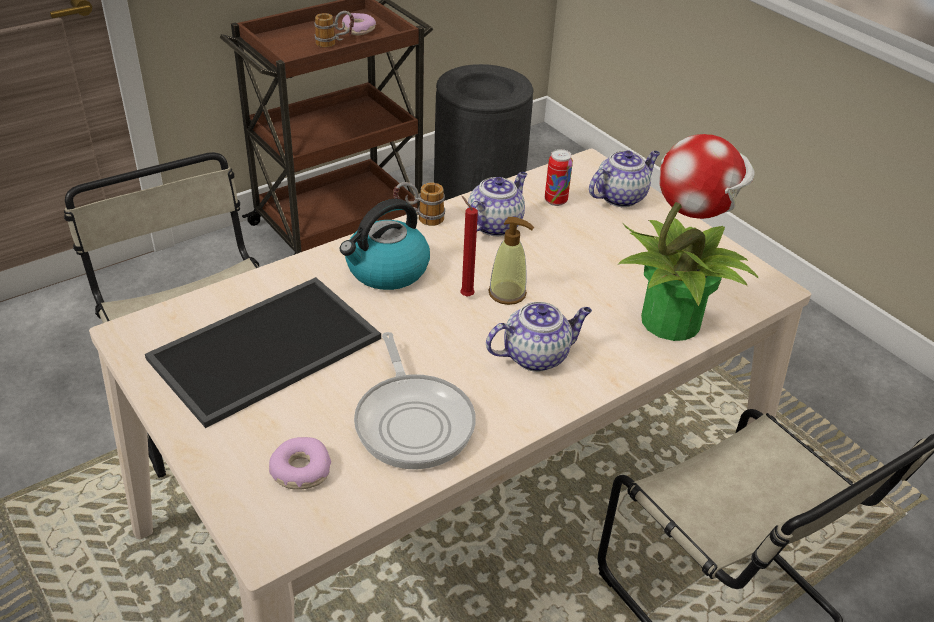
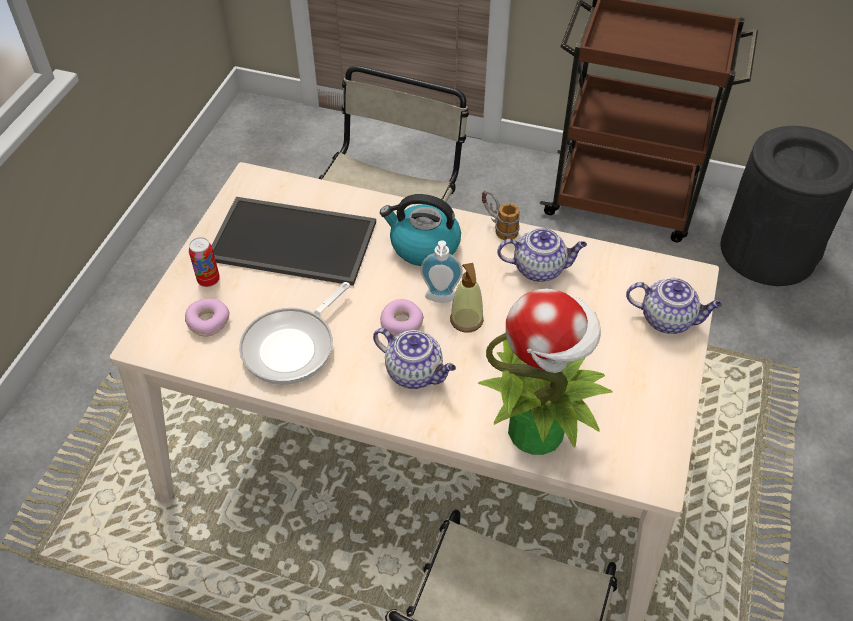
camera: 55 degrees right, 10 degrees up
(335, 43) = (656, 51): mug -> none
(358, 29) = (694, 48): donut -> donut (402, 323)
(465, 295) = (440, 299): red candle -> soap dispenser
(555, 201) = (612, 284): can -> can (208, 280)

